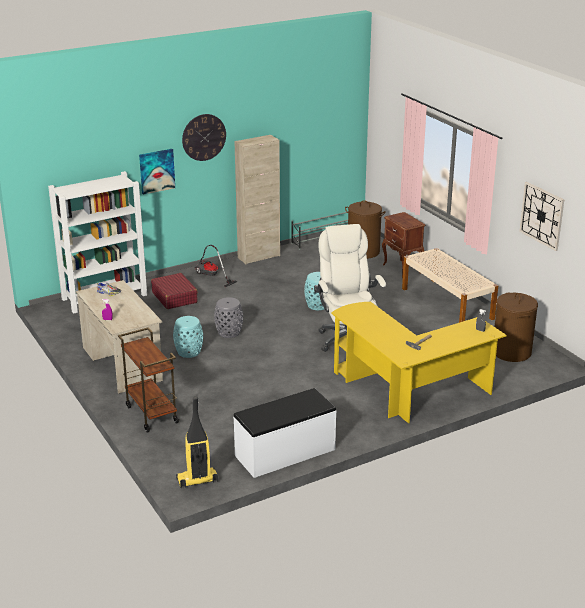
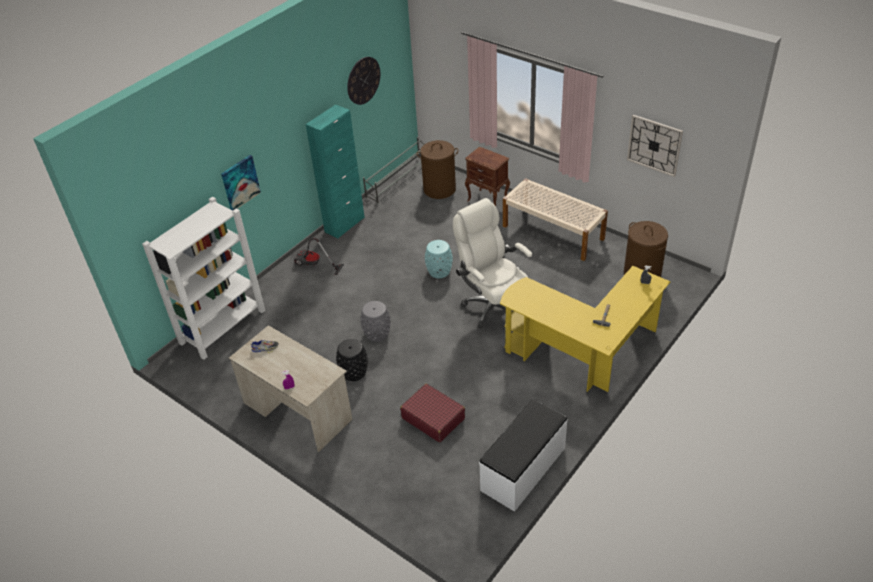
camera: 20 degrees left, 15 degrees up
(151, 413) = (368, 466): brown cart -> none
(174, 297) = (295, 304): red suitcase -> red suitcase (433, 418)
(189, 352) = (354, 372): turquoise stool -> black stool
(197, 480) = (464, 535): vacuum cleaner -> none
(204, 137) = (276, 131): wall clock -> wall clock (363, 80)
(259, 257) = (344, 225): beige cabinet -> turquoise cabinet

